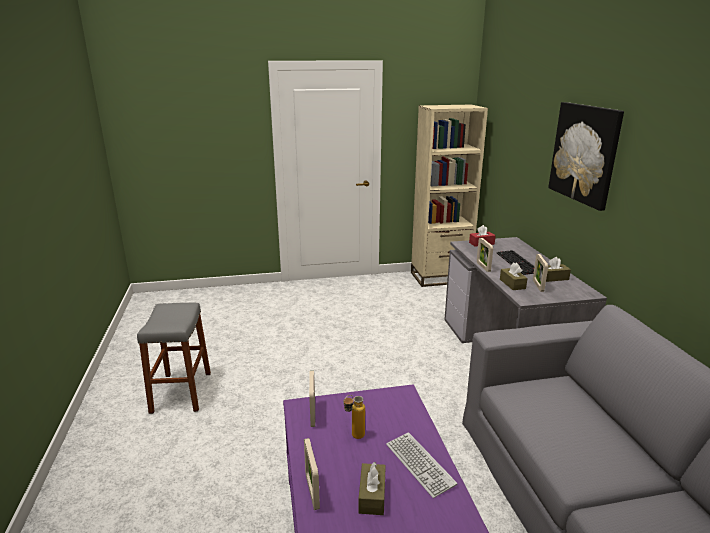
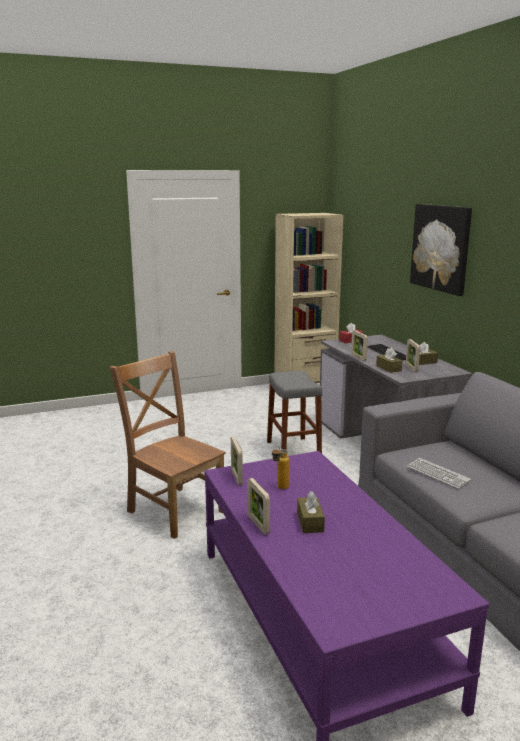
camera: 10 degrees left, 5 degrees down
(181, 392) = (71, 499): grey stool -> grey stool (293, 451)
(273, 416) = (174, 509): none -> brown chair
(419, 464) = (343, 500): keyboard -> keyboard (437, 474)

